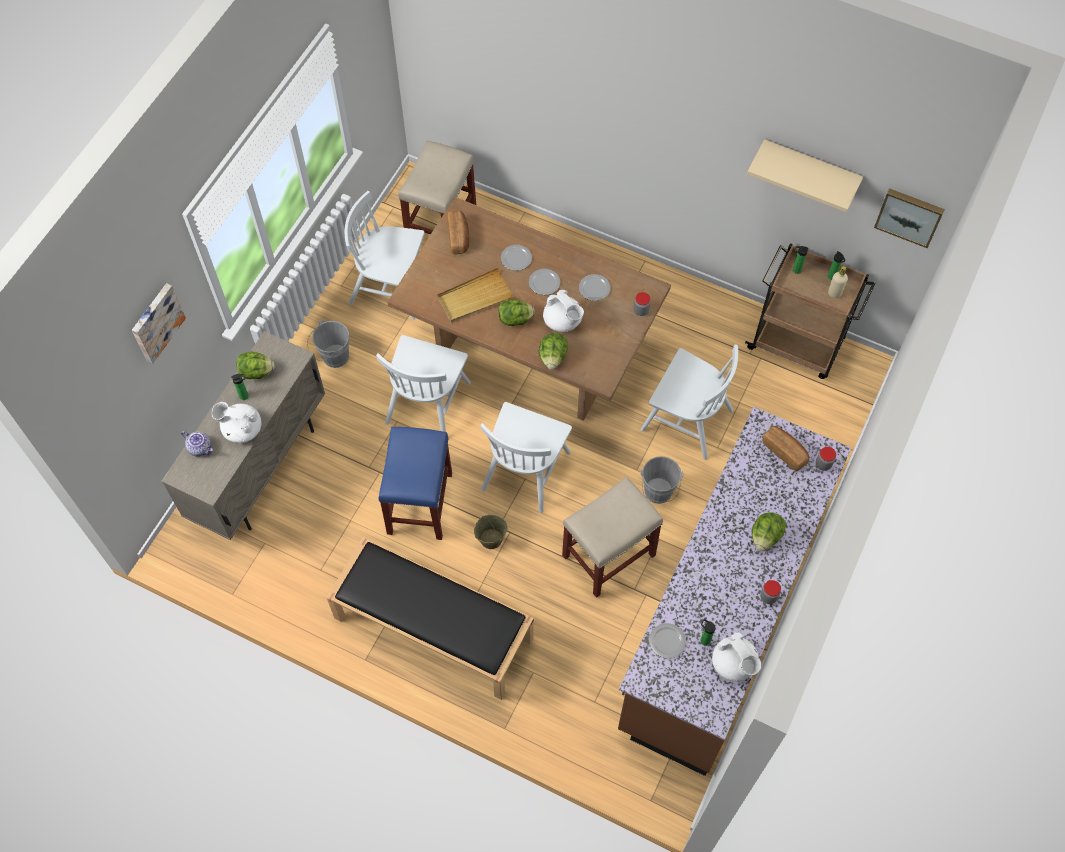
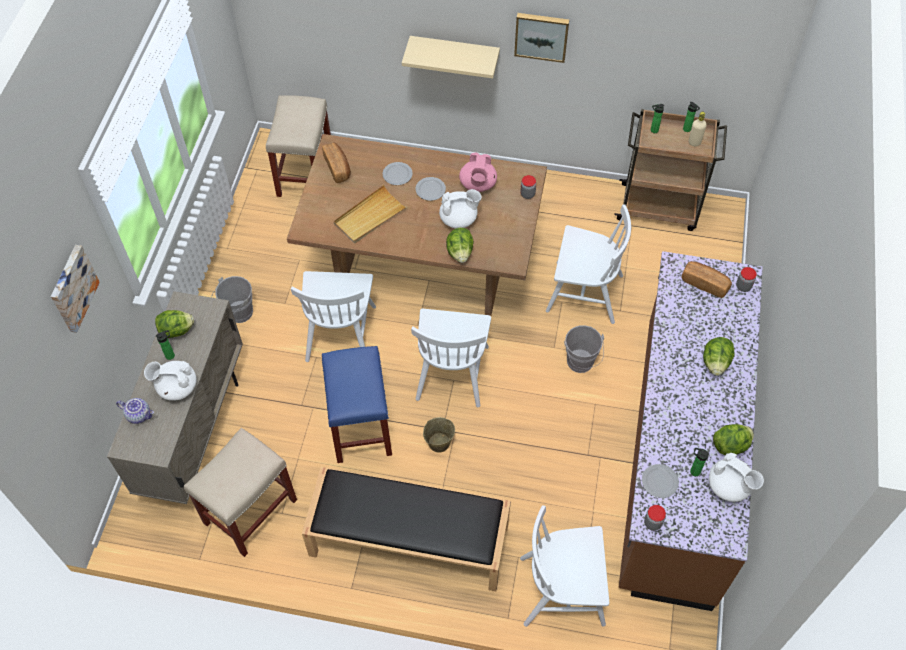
camera: 15 degrees left, 5 degrees down
(391, 286) = (275, 238): white chair -> white chair (562, 590)
(515, 319) = (414, 227): lettuce -> lettuce (731, 445)
(563, 321) = (459, 219): white teapot -> white teapot turned 45 degrees counterclockwise
(594, 288) = (478, 185): plate -> pink teapot
(608, 556) = (553, 431): beige stool -> beige stool (249, 513)
(768, 597) = (738, 416): jar -> jar (652, 523)
(809, 169) = (655, 26): beige shelf -> beige shelf (454, 54)
(909, 216) = (755, 48): picture -> picture (541, 36)

